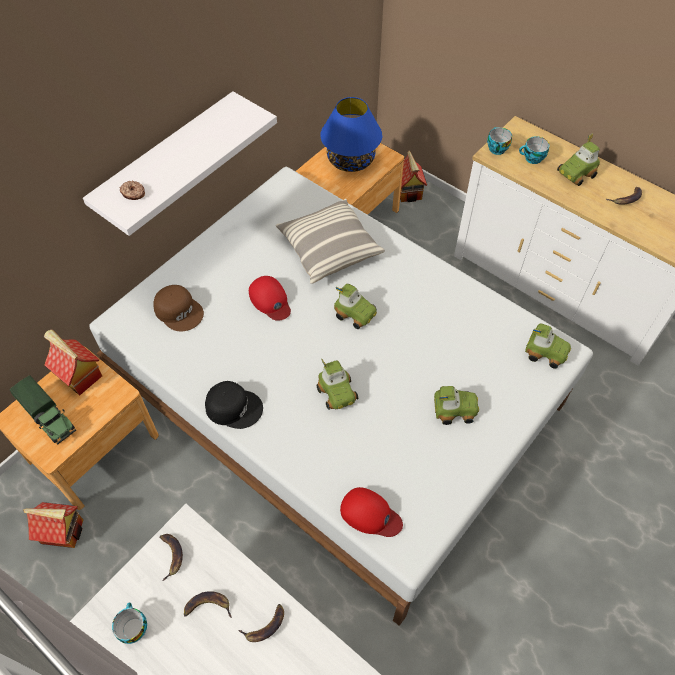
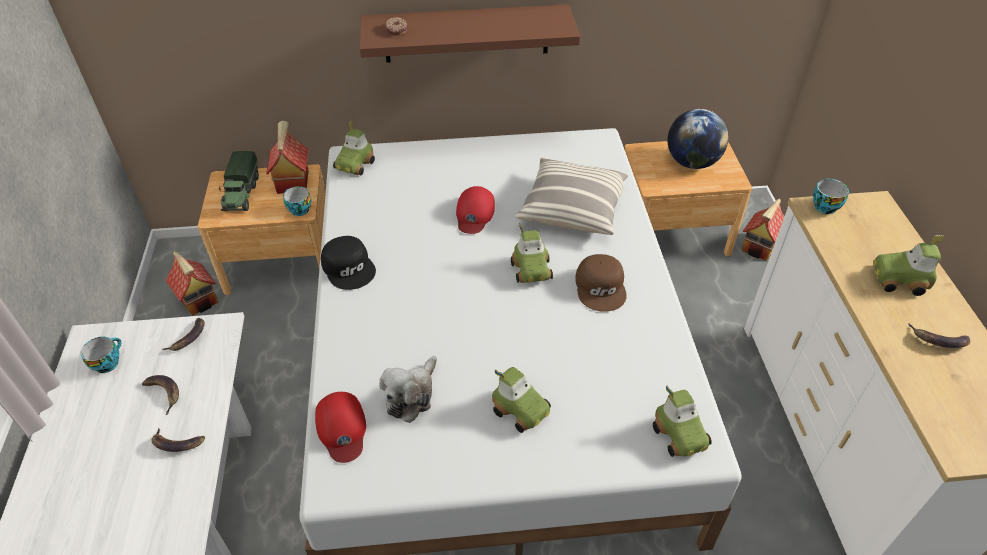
camera: 45 degrees right, 10 degrees down
(166, 160) = (466, 33): white shelf -> brown shelf
(179, 311) = (399, 176): brown cap -> brown cap (601, 287)
(338, 392) = (438, 317): toy car -> toy car (355, 165)
(350, 160) = (692, 162): blue table lamp -> globe
(384, 456) = (411, 395): none -> plush toy
(532, 159) = (858, 237): cup -> cup (298, 209)

